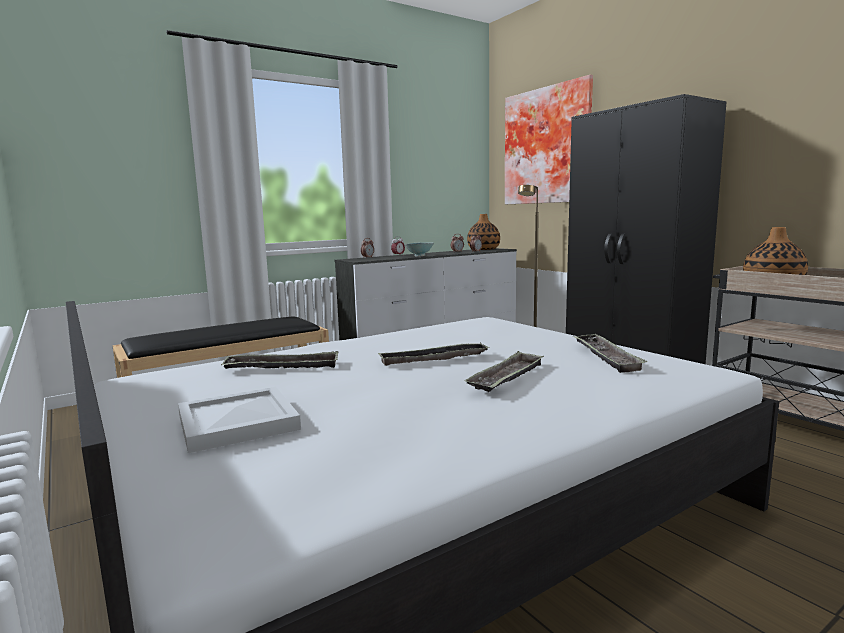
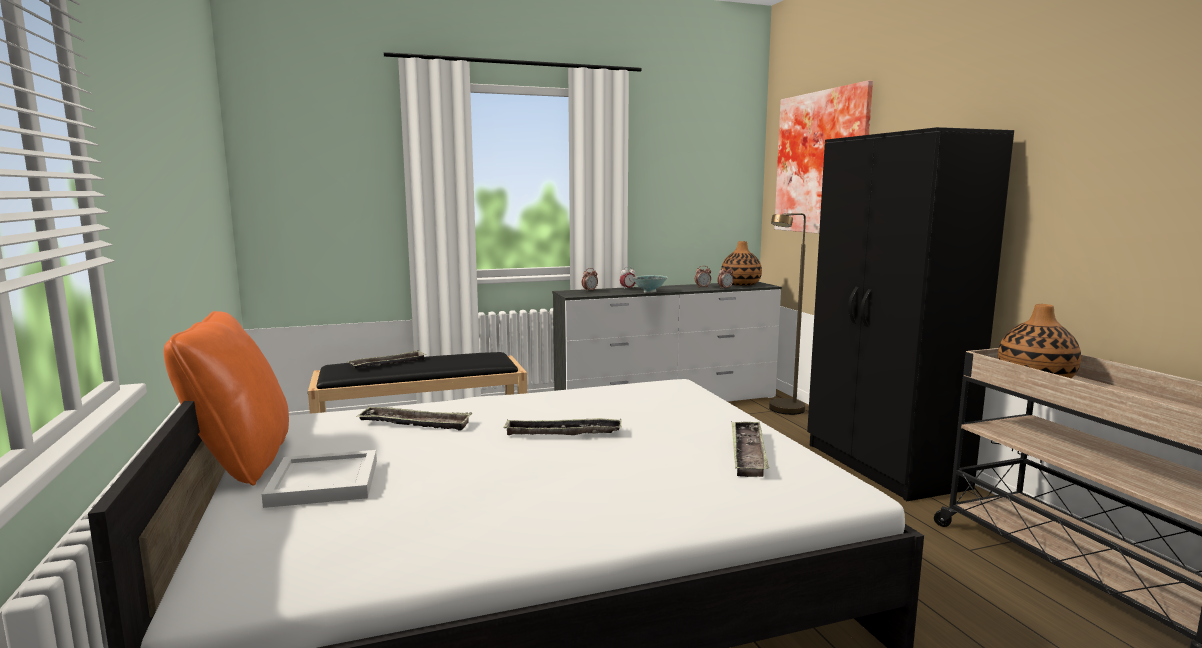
camera: 15 degrees right, 0 degrees up
(117, 417) = (240, 461): none -> orange pillow
(507, 378) = (611, 466): tray -> tray (388, 364)

